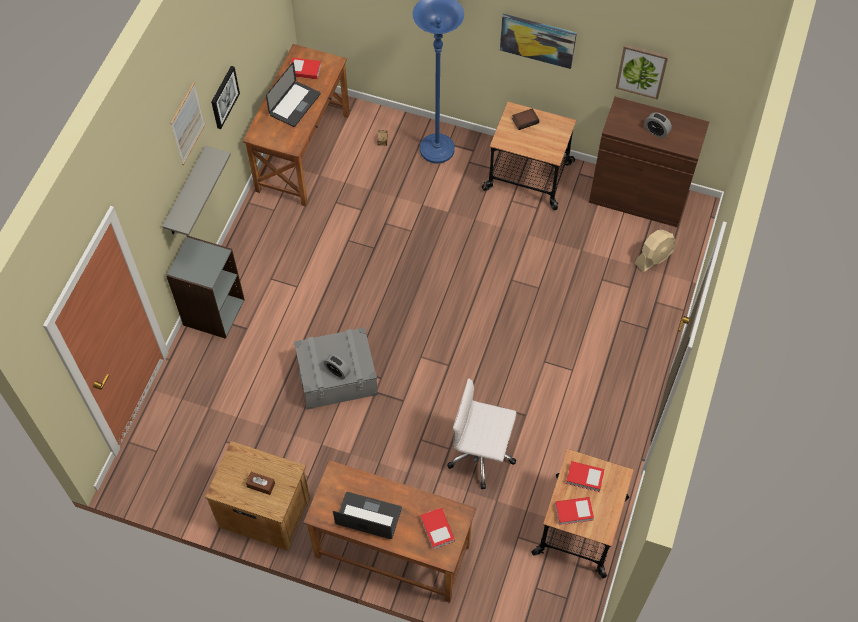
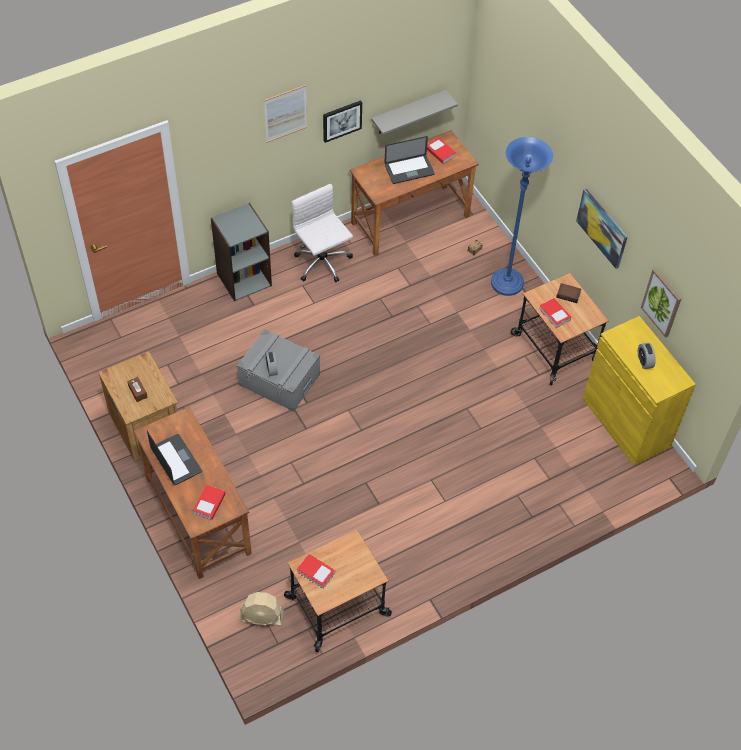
camera: 40 degrees right, 5 degrees down
(186, 193) = (262, 169): grey shelf -> grey shelf (408, 112)
(482, 454) = (321, 505): white office chair -> white office chair (322, 264)
(584, 477) = (348, 557): book -> book (554, 314)
(638, 197) = (626, 422): brown cabinet -> yellow cabinet
(654, 258) = (591, 473): beige fan -> beige fan (262, 617)

